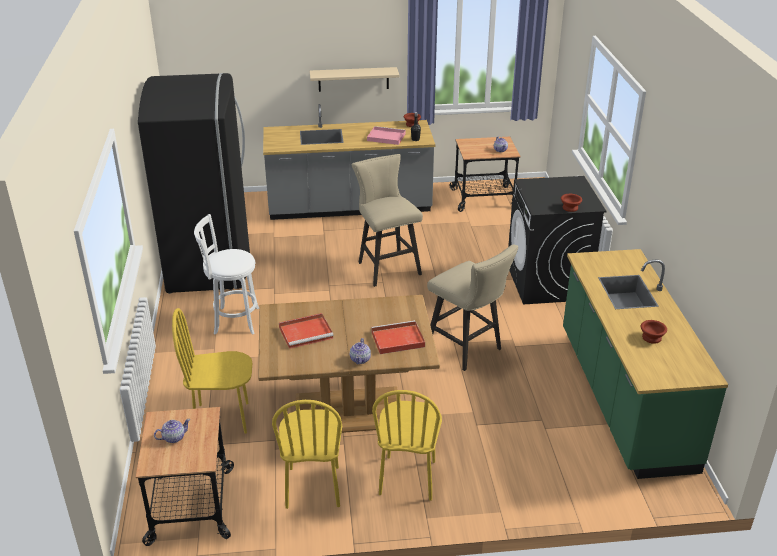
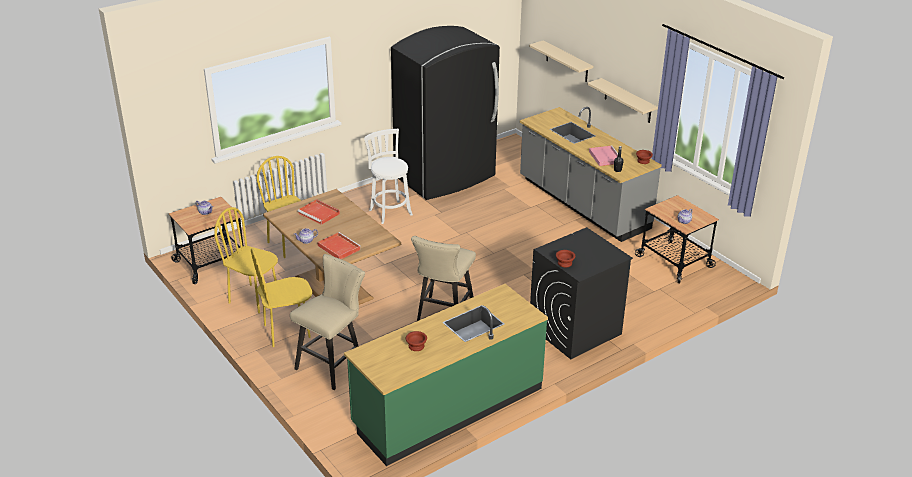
camera: 60 degrees right, 0 degrees up
(250, 74) = (567, 61): none -> beige shelf
(313, 487) = (254, 298): yellow chair -> yellow chair turned 60 degrees clockwise
(386, 266) = (515, 248): beige stool -> beige stool (333, 365)

